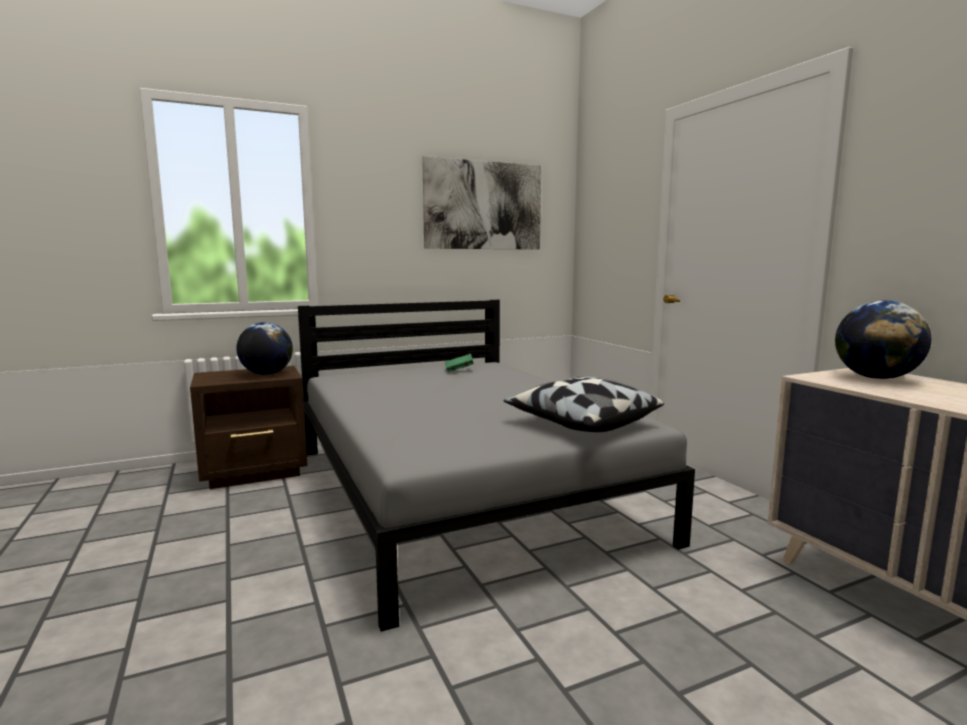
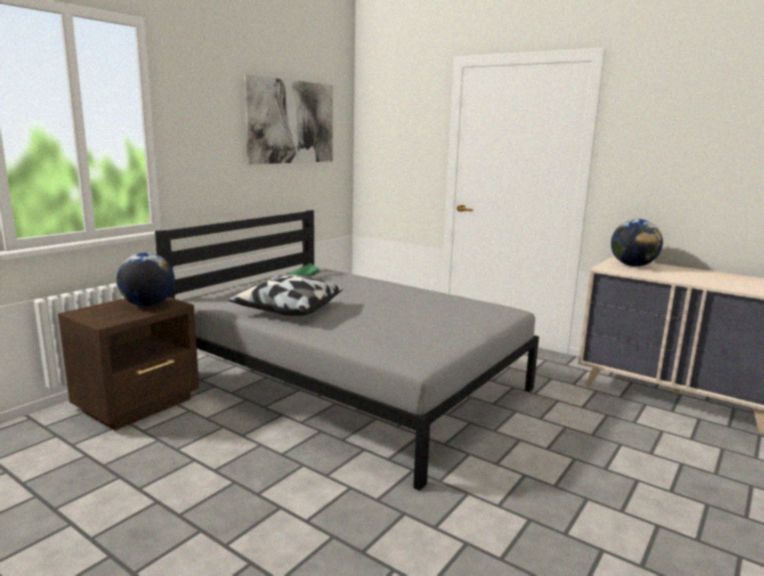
camera: 30 degrees left, 5 degrees up
(581, 423) = (471, 316): pillow -> pillow (287, 310)

